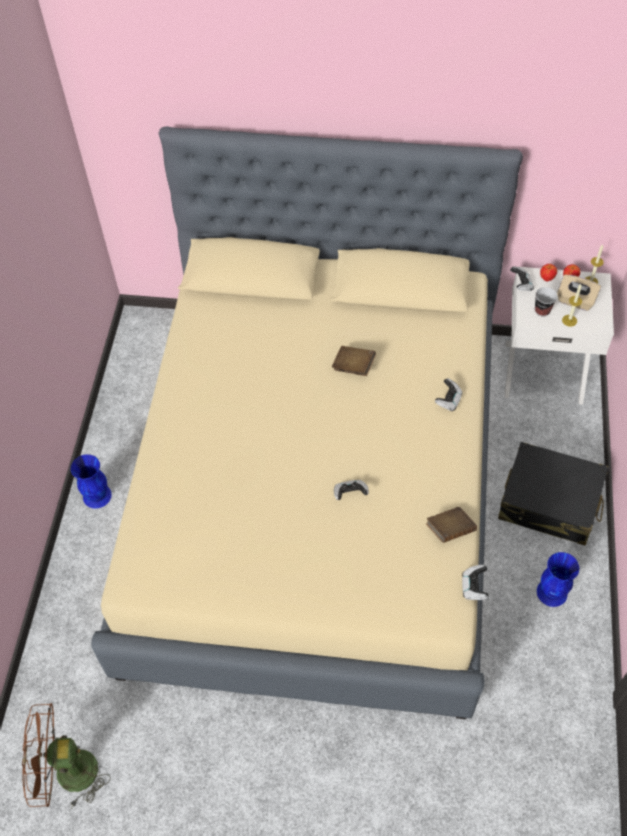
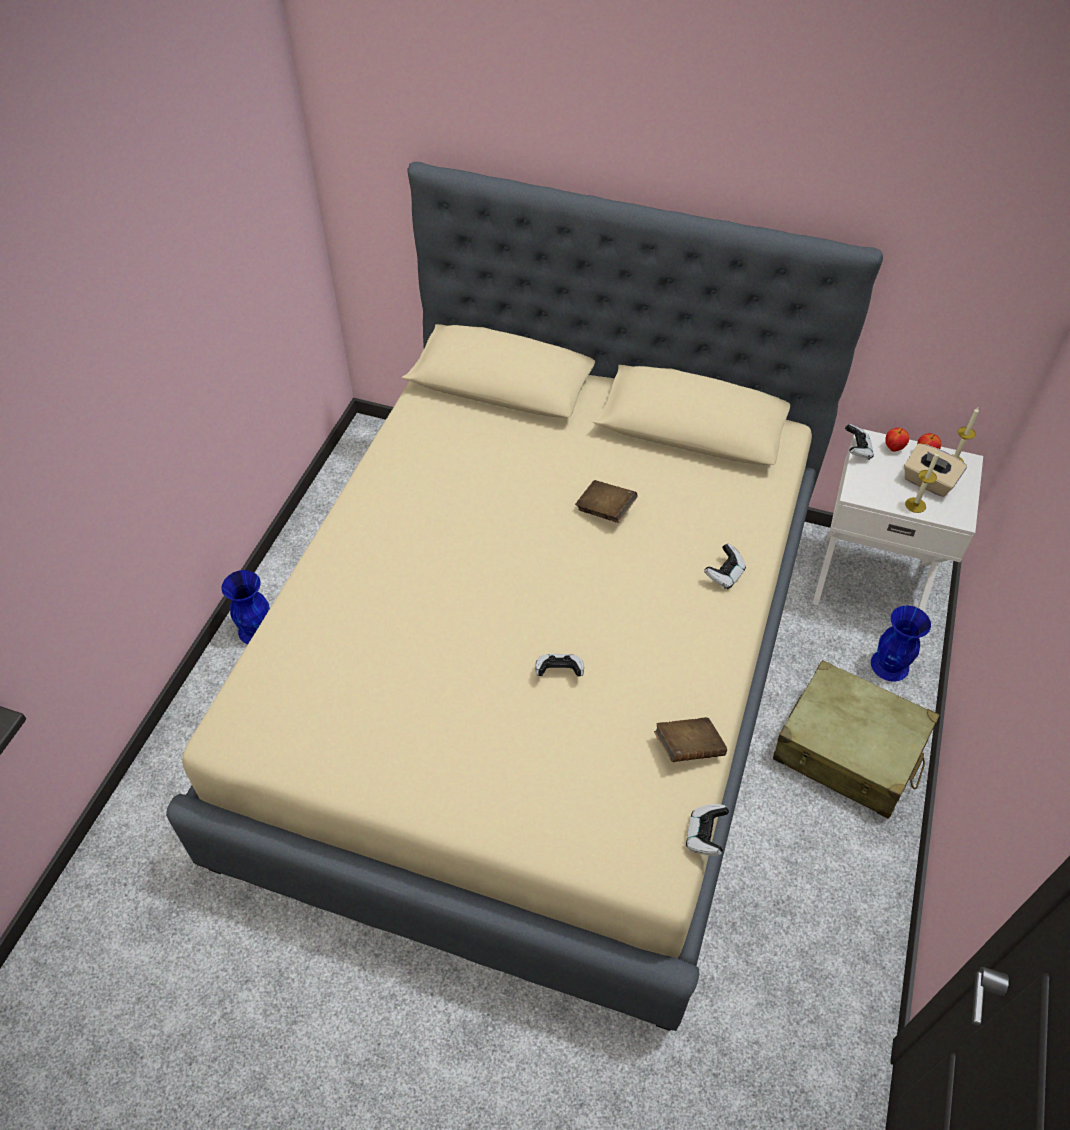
camera: 10 degrees right, 5 degrees down
(67, 774) = (106, 984): brown fan -> none
(542, 310) = (879, 486): cup -> none
(550, 502) = (849, 751): black suitcase -> beige suitcase
(552, 593) = (829, 875): blue vase -> blue vase (889, 666)

